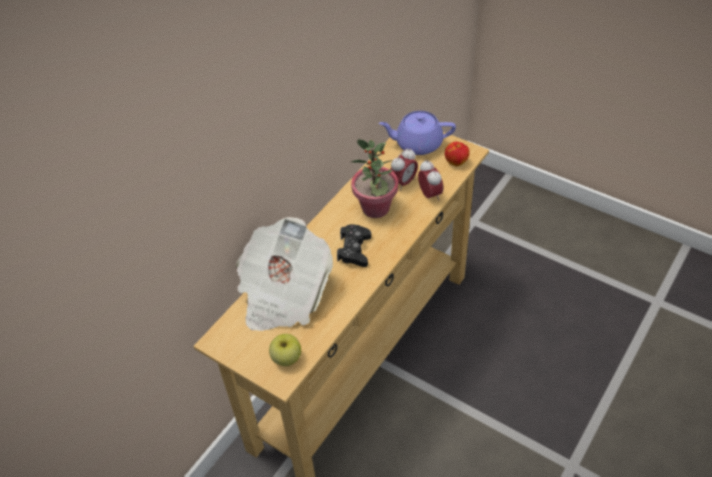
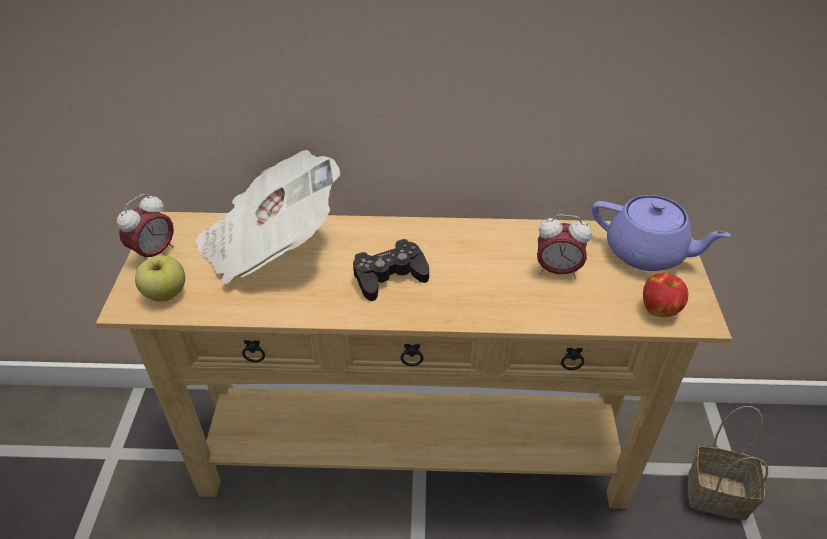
camera: 55 degrees right, 5 degrees down
(375, 208) = (482, 264): potted plant -> none
(417, 144) = (647, 253): purple teapot -> purple teapot turned 150 degrees clockwise
(430, 195) = (562, 309): alarm clock -> alarm clock (154, 253)
(482, 235) = (719, 494): none -> basket

